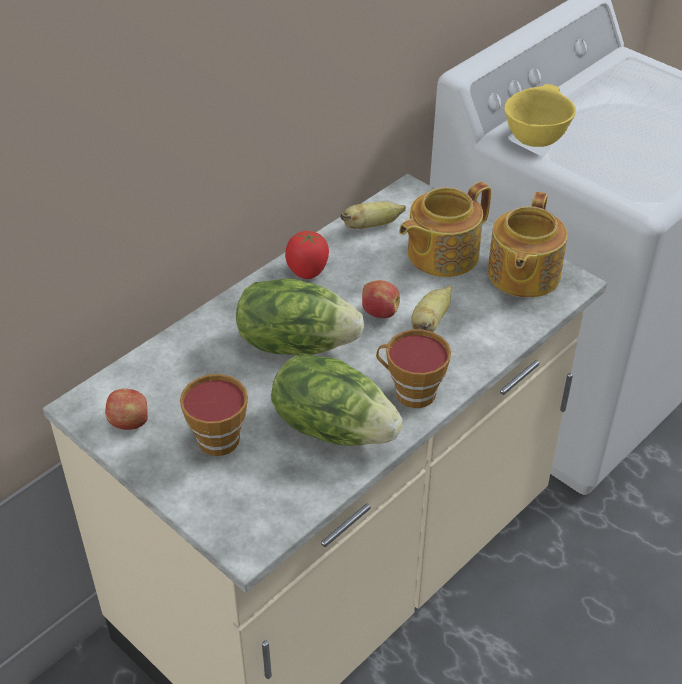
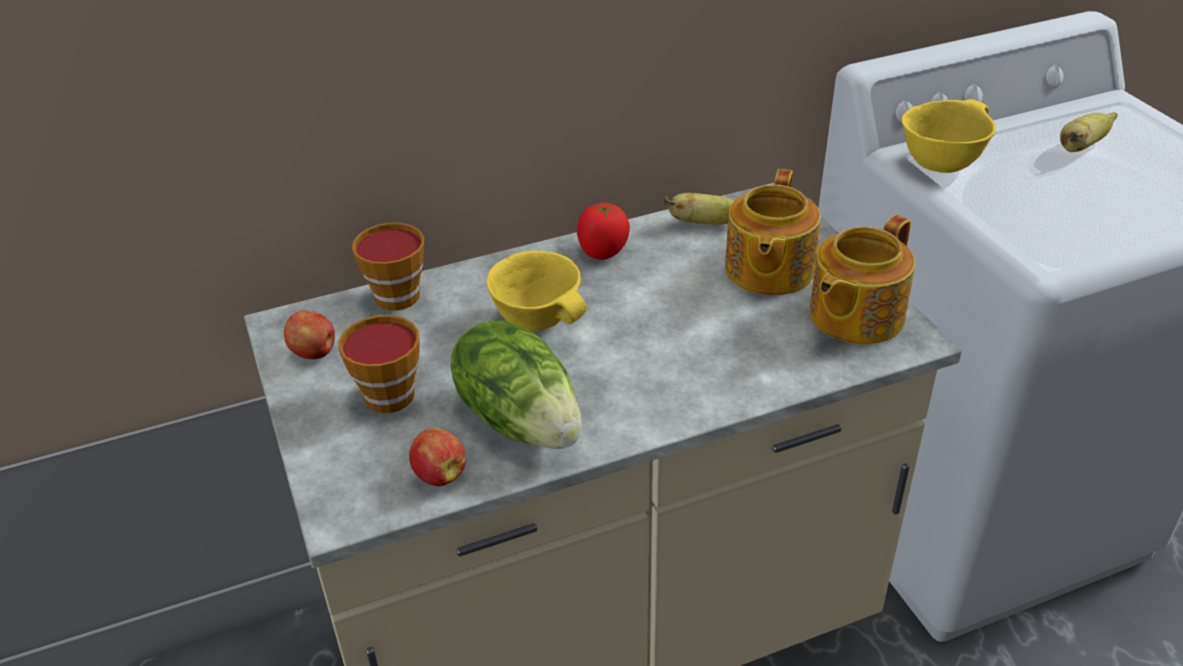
camera: 25 degrees right, 5 degrees down
(296, 343) = (540, 320): lettuce -> yellow bowl
(379, 312) = (654, 313): apple -> apple (439, 474)
(410, 392) = (633, 406): cup -> cup (393, 294)
(430, 323) = (707, 339): banana -> banana (1081, 146)
(441, 254) = (767, 270): teapot -> teapot turned 60 degrees counterclockwise

